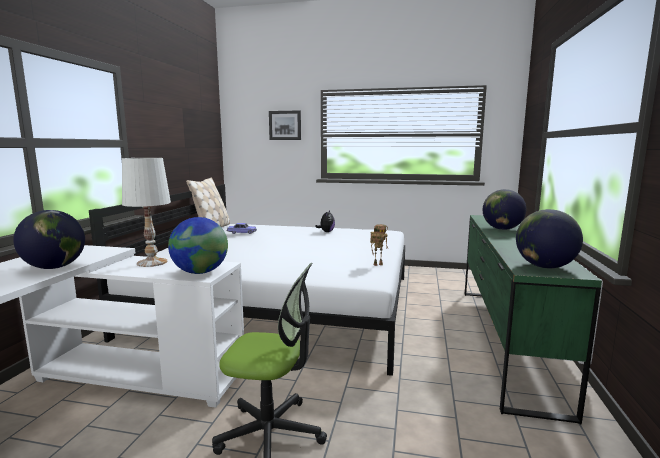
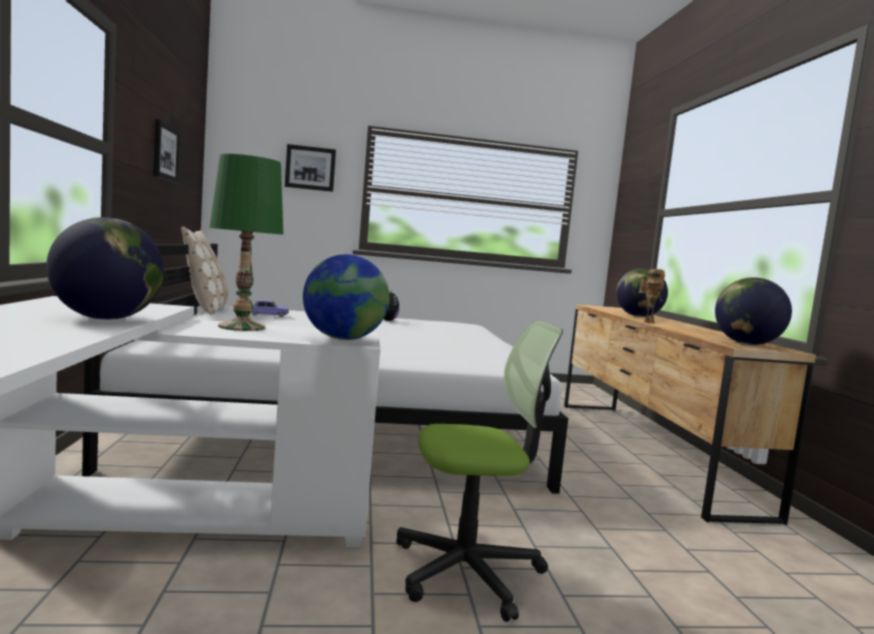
camera: 20 degrees left, 5 degrees down
(151, 262) = (241, 327): white table lamp -> green table lamp
(179, 132) = (164, 152): none -> picture
(378, 264) = (507, 354): toy robot -> toy robot (648, 322)
(504, 339) = (646, 450): green dresser -> brown dresser

